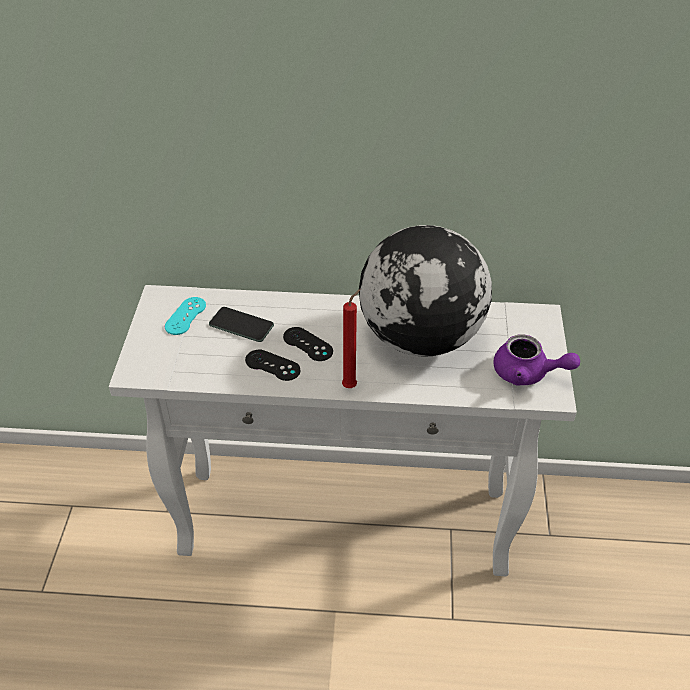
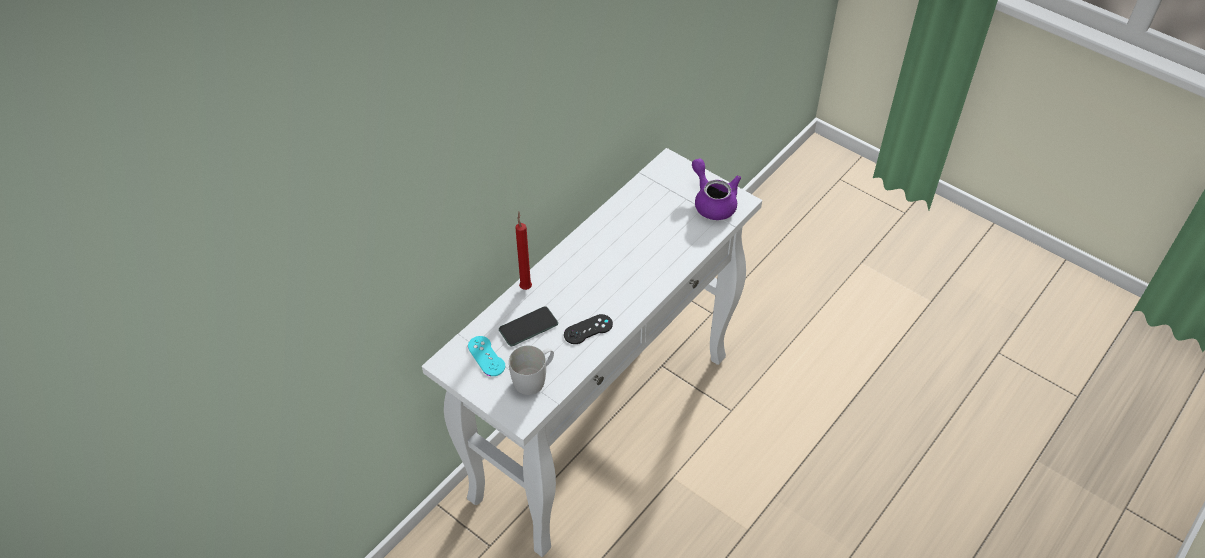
camera: 55 degrees left, 5 degrees up
(184, 358) = (534, 378): none -> white mug
(308, 344) = (584, 298): black game controller -> none
(351, 385) = (646, 296): red candle -> red candle (525, 286)
(421, 338) = (634, 234): globe -> none
(527, 373) = (713, 202): purple teapot -> purple teapot turned 90 degrees counterclockwise

